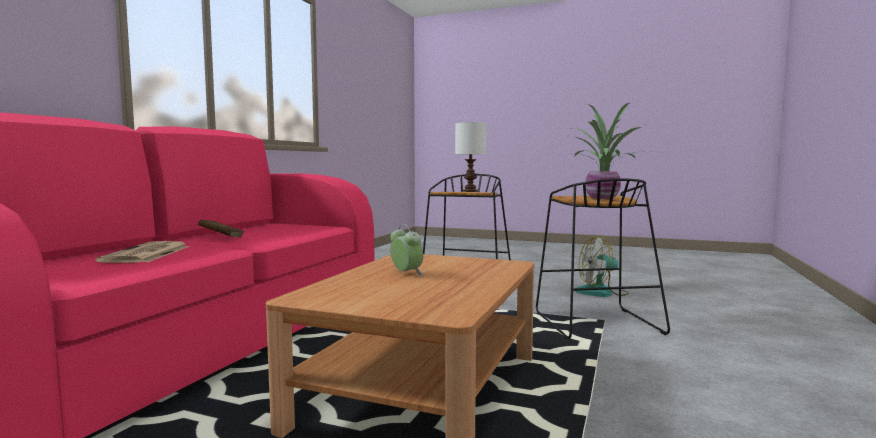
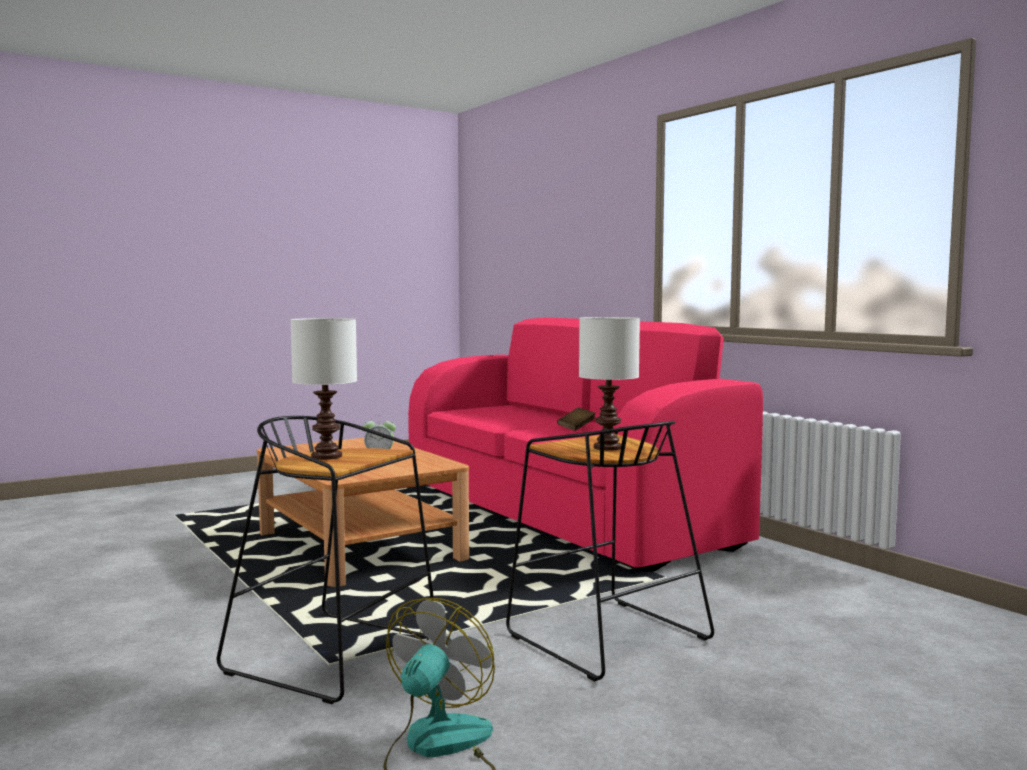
camera: 125 degrees right, 0 degrees up
(146, 254) = (521, 418): newspaper -> none
(604, 198) = (325, 456): potted plant -> white table lamp

